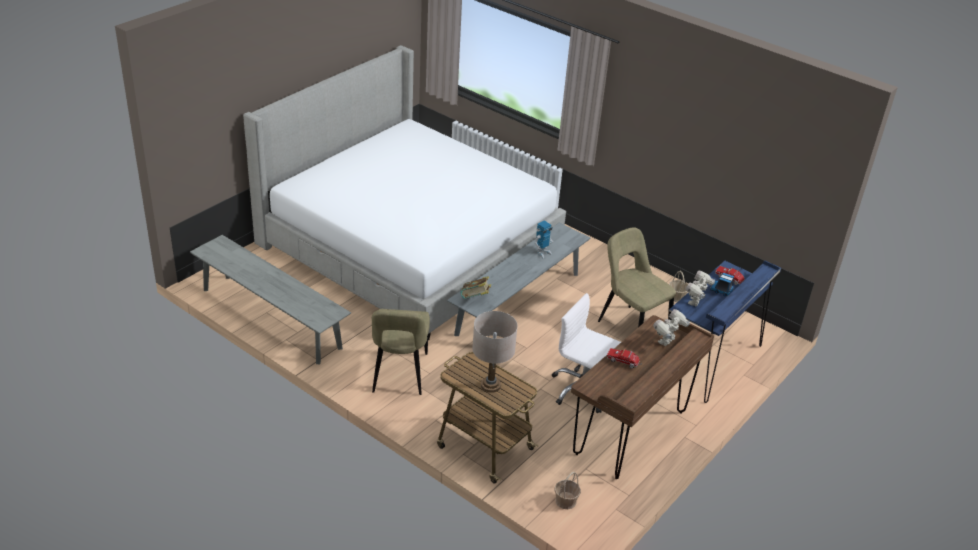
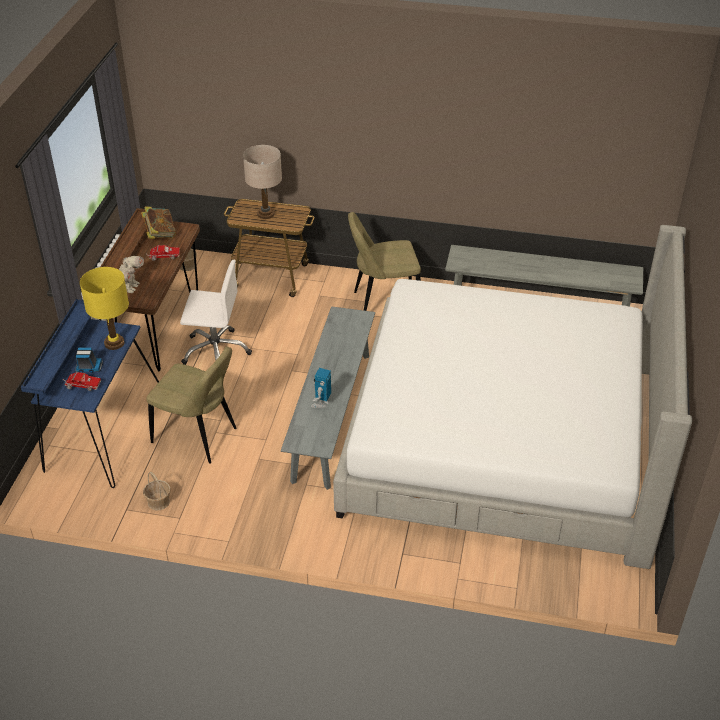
camera: 155 degrees right, 5 degrees up
(399, 375) = (383, 302): beige chair -> beige chair turned 75 degrees counterclockwise
(475, 299) = (350, 322): book -> book (160, 234)
(695, 302) = (114, 343): toy robot -> yellow table lamp

